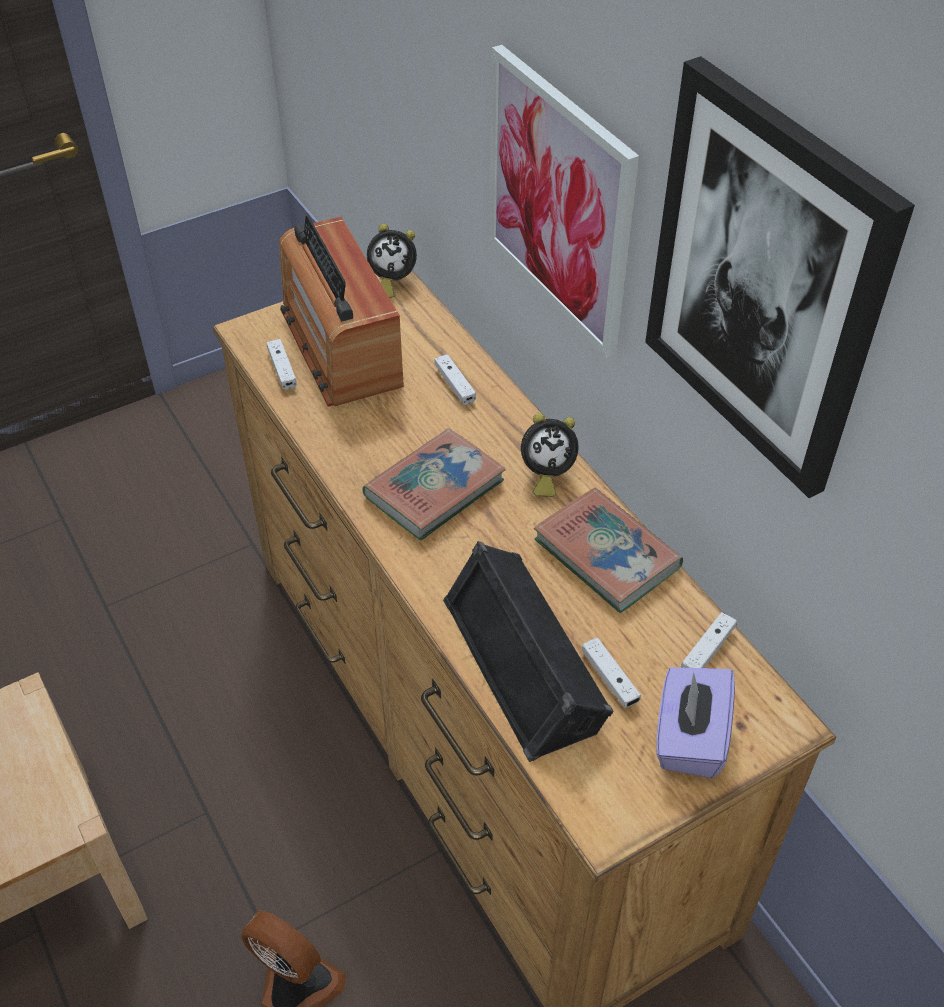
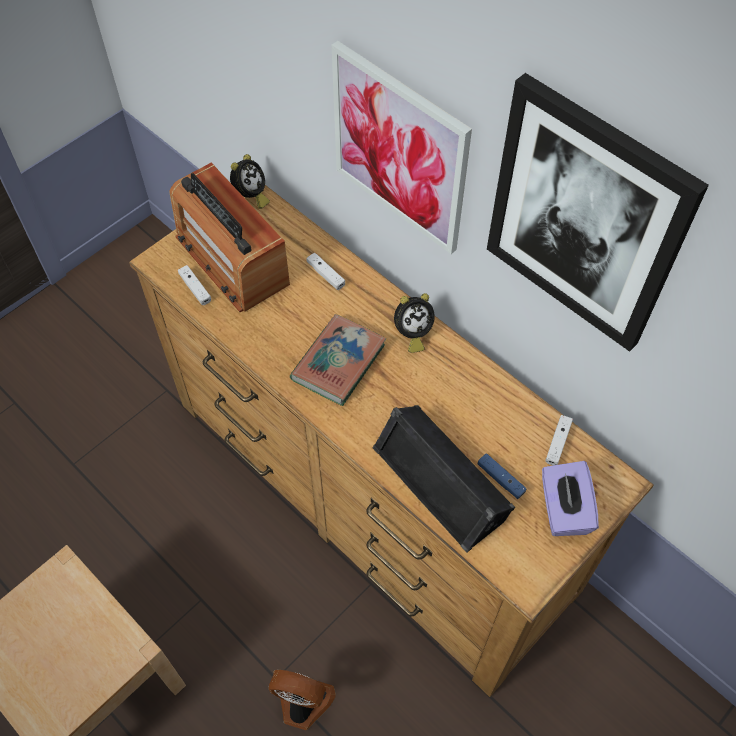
camera: 15 degrees left, 10 degrees up
(391, 282) = (251, 197): alarm clock -> alarm clock turned 45 degrees counterclockwise
(606, 554) = (472, 387): book -> none
(609, 678) = (500, 479): white game controller -> blue game controller

